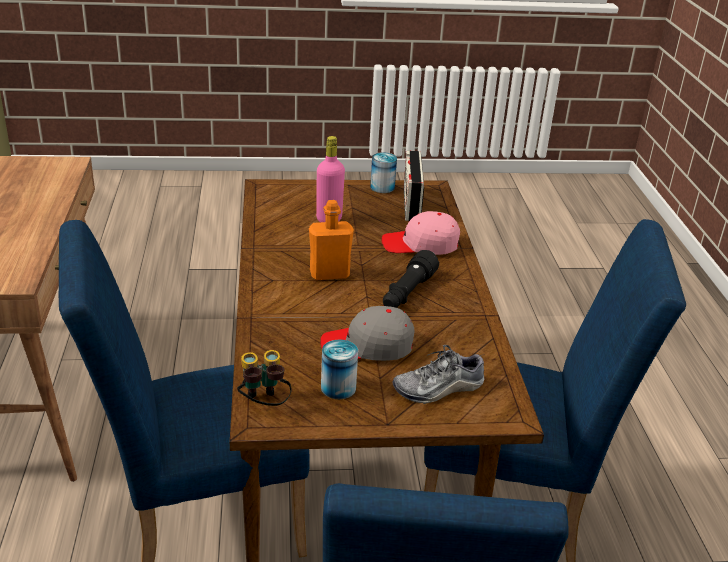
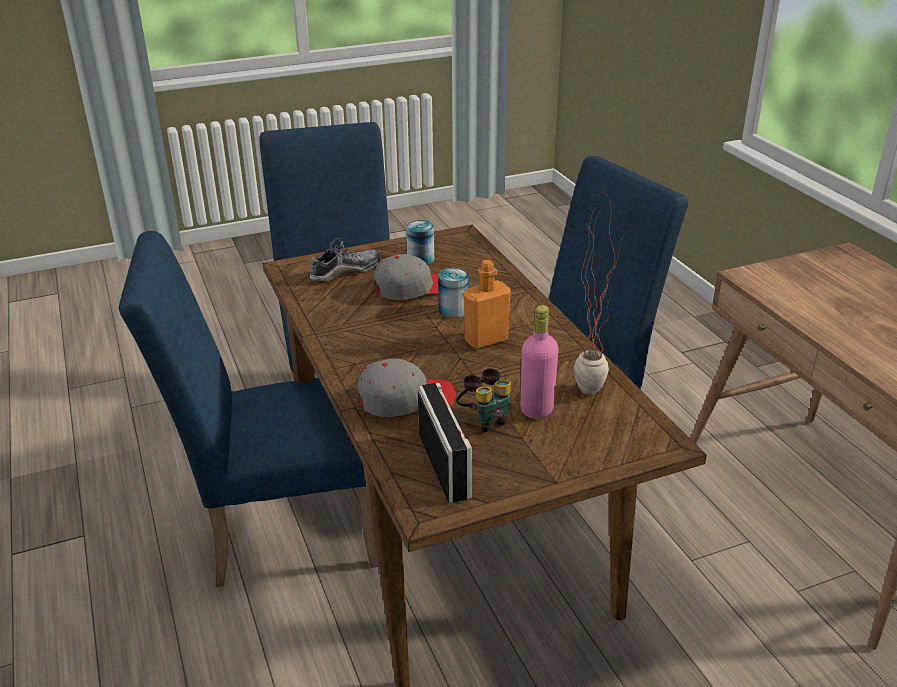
camera: 165 degrees right, 0 degrees up
(263, 405) = (466, 241): binoculars -> binoculars (485, 420)
(274, 224) = (593, 385): none -> potted plant
(382, 187) = (502, 490): can -> can (453, 310)
(407, 293) = (398, 338): black flashlight -> none
(420, 244) = (405, 399): pink cap -> grey cap

